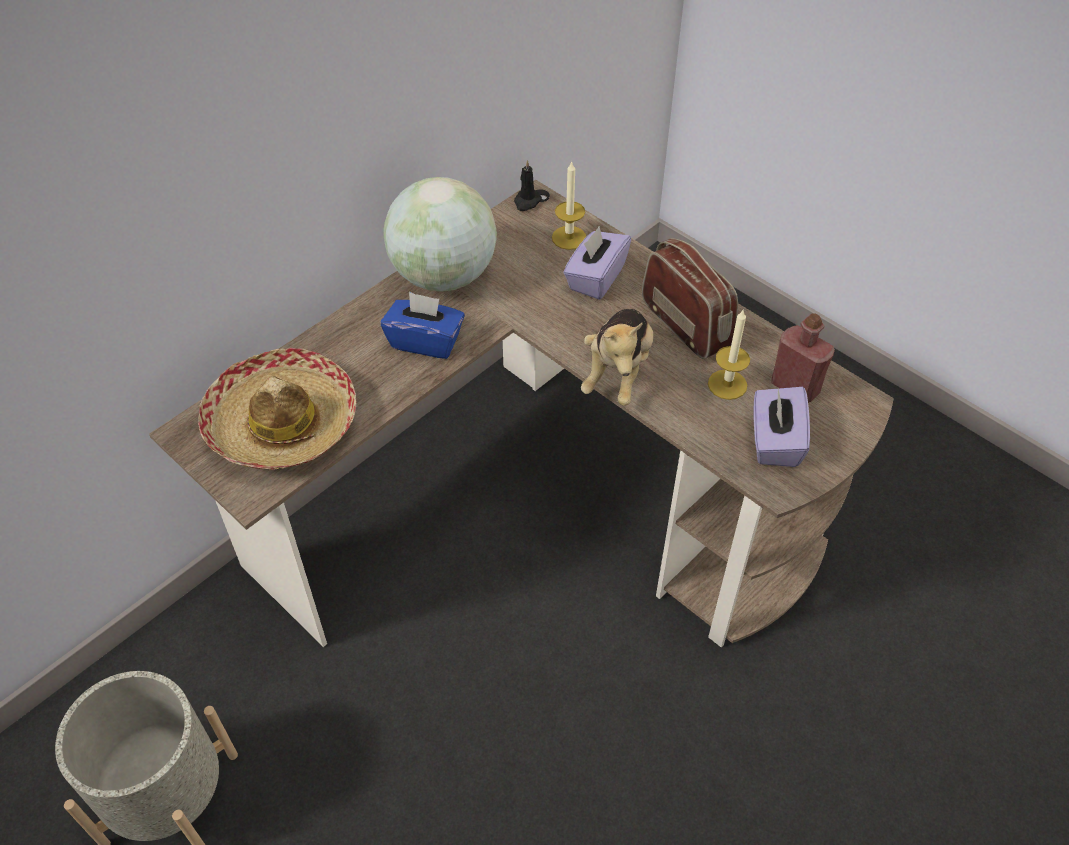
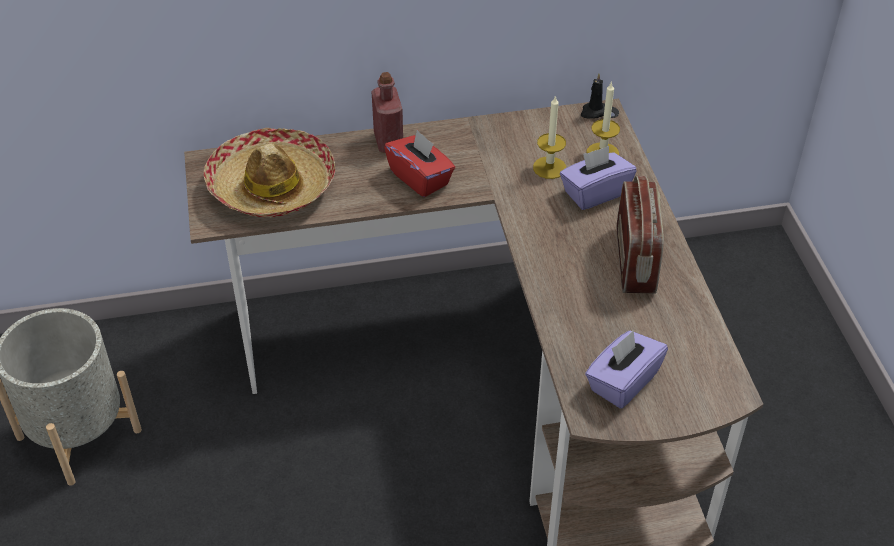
camera: 35 degrees right, 5 degrees down
(425, 341) = (420, 178): blue tissue box -> red tissue box
(444, 276) = (477, 138): globe -> none
(618, 372) = (544, 269): plush toy -> none
(727, 384) = (625, 321): candle -> candle (549, 167)
(795, 387) = (682, 352): red bottle -> red bottle (388, 141)

